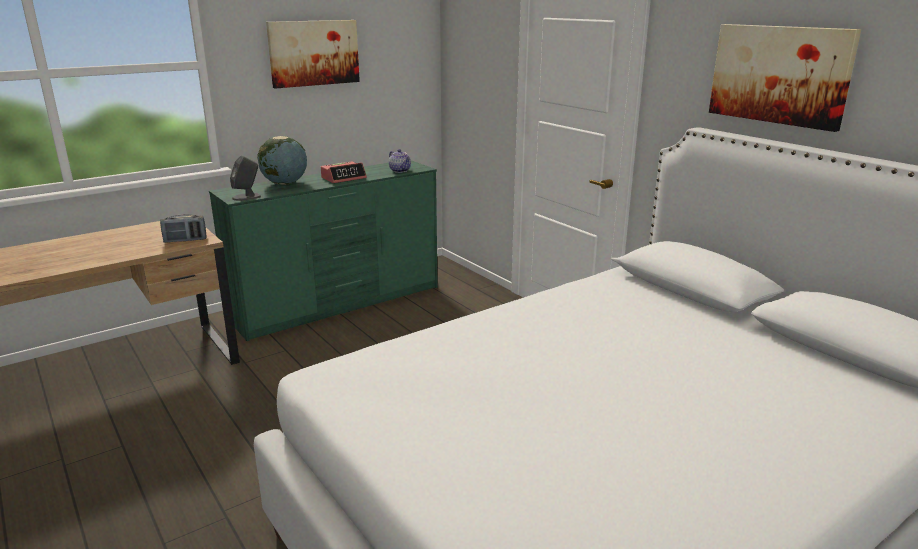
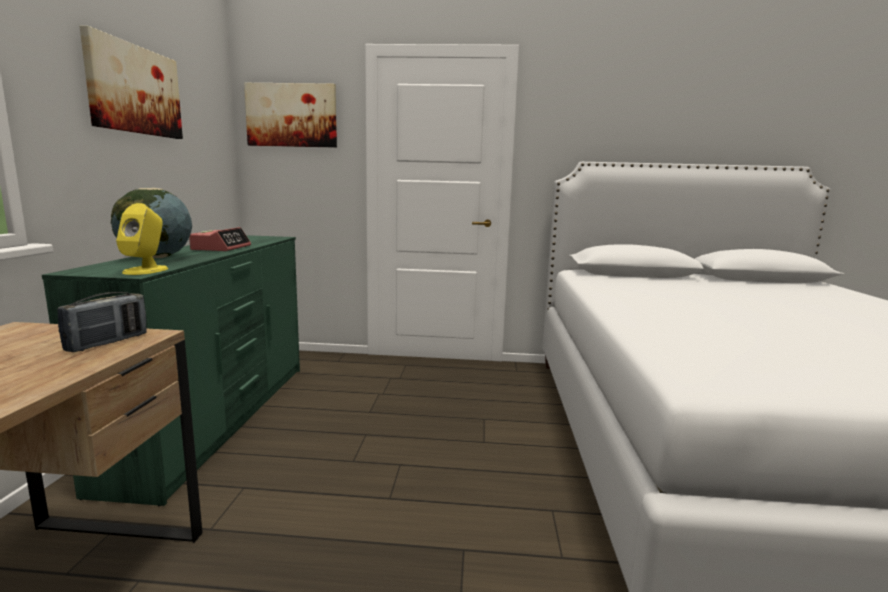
camera: 50 degrees left, 10 degrees down
(247, 197) = (146, 270): grey speaker -> yellow speaker
(400, 170) = (264, 240): teapot -> none
(779, 74) = (636, 119): picture -> picture (292, 115)

